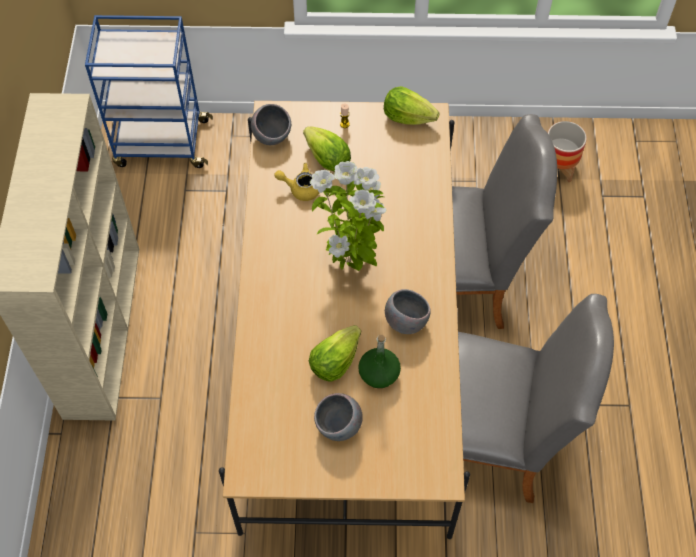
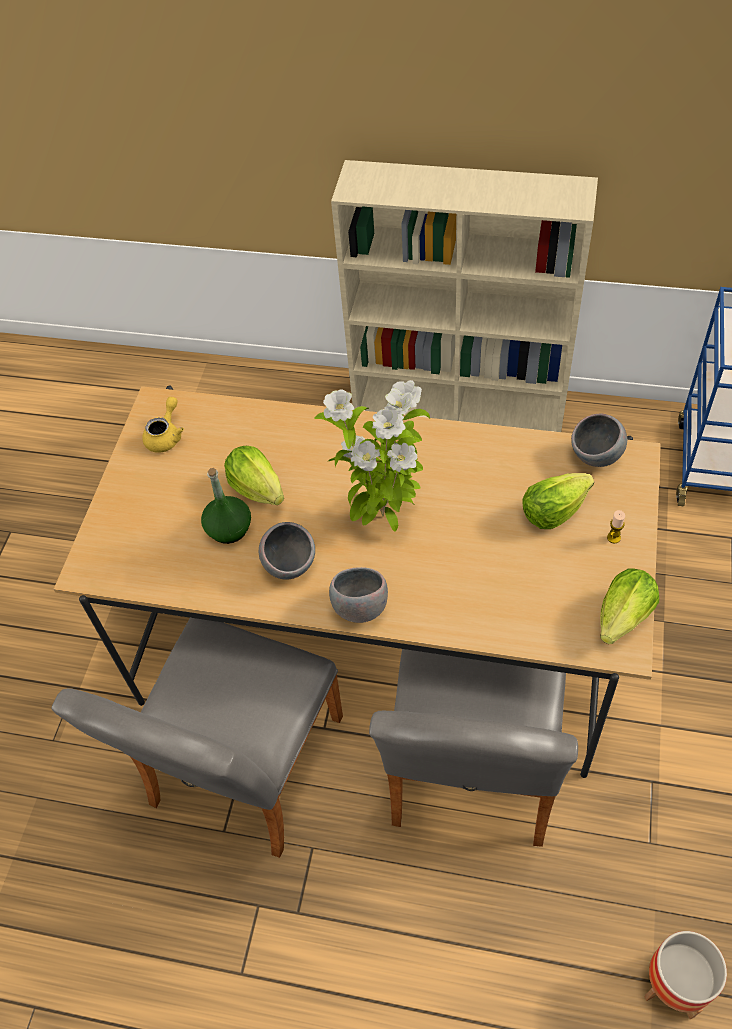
camera: 105 degrees right, 5 degrees down
(300, 188) = (508, 479): yellow teapot -> yellow teapot (166, 436)
(339, 426) = (179, 484): grey bowl -> grey bowl (360, 608)

